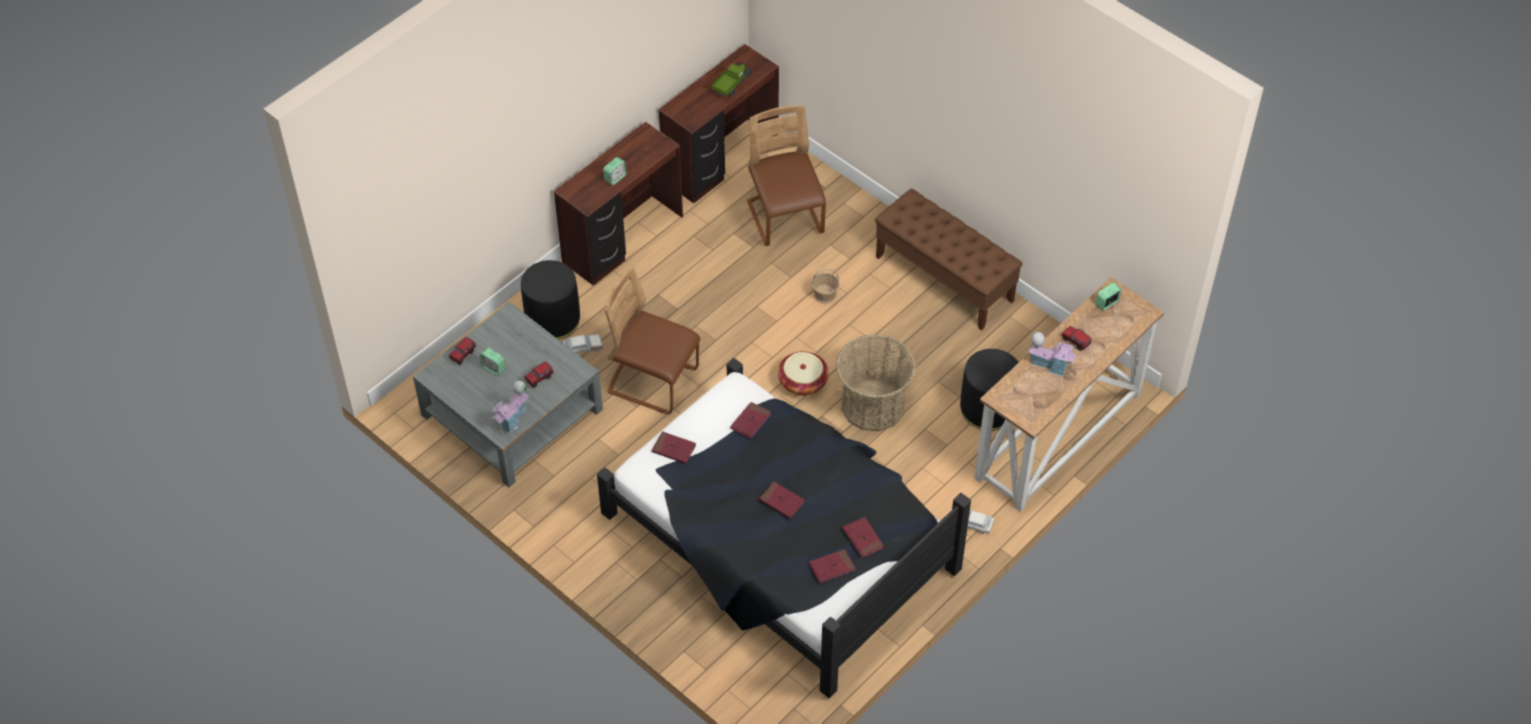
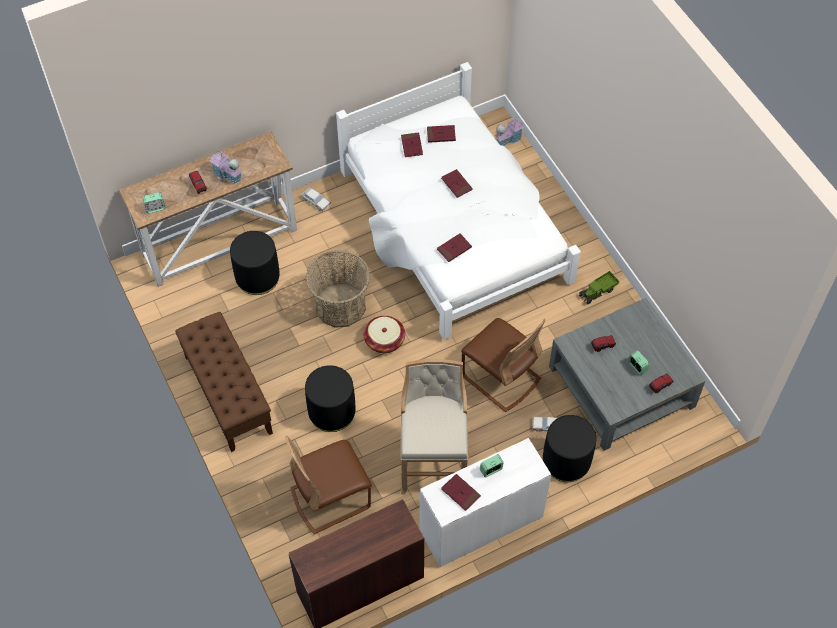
camera: 160 degrees left, 5 degrees up
(512, 419) = (632, 319): toy house -> toy house (508, 139)
(624, 240) = (480, 523): brown desk -> white desk
(673, 449) = (518, 247): red book -> red book (460, 493)
(695, 280) = (433, 460): none -> beige stool
(731, 84) = (343, 544): toy truck -> toy truck (598, 291)
(780, 542) = (454, 228): black bed -> white bed
(785, 219) = (330, 498): brown chair -> brown chair turned 60 degrees clockwise
(824, 294) = (332, 411): basket -> black ottoman

